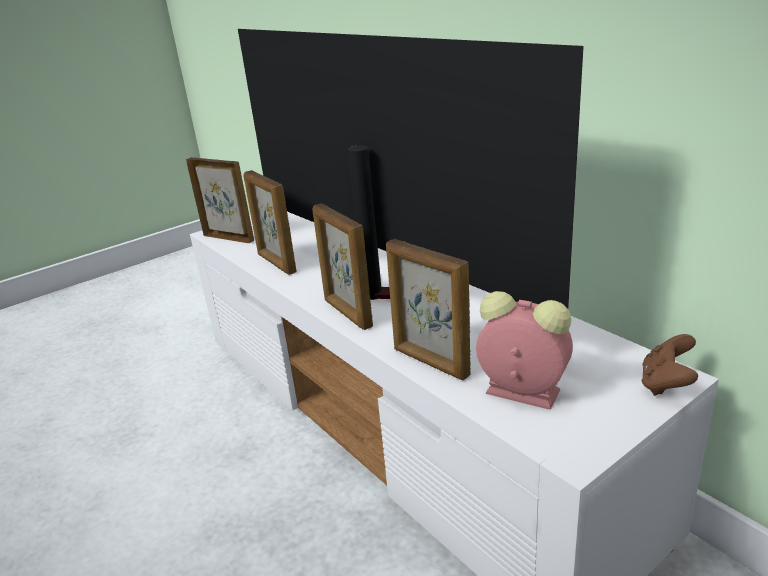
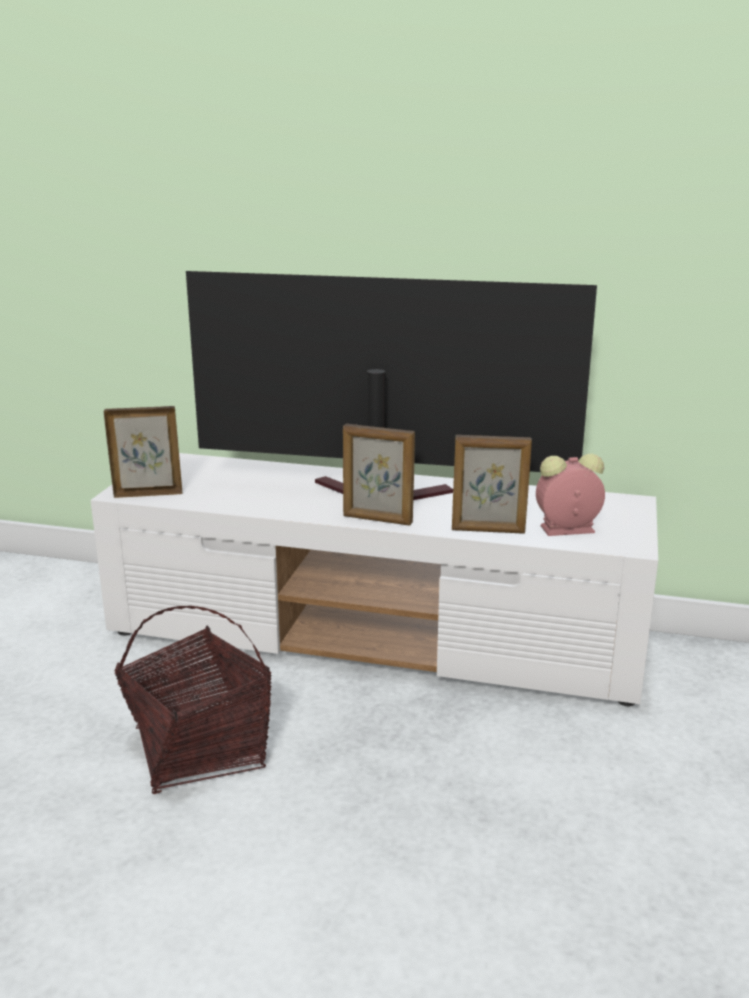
camera: 40 degrees left, 5 degrees down
(151, 478) = (198, 749): none -> basket
(276, 263) = (244, 502): picture frame -> none
(666, 384) = (635, 505): brown game controller -> none

